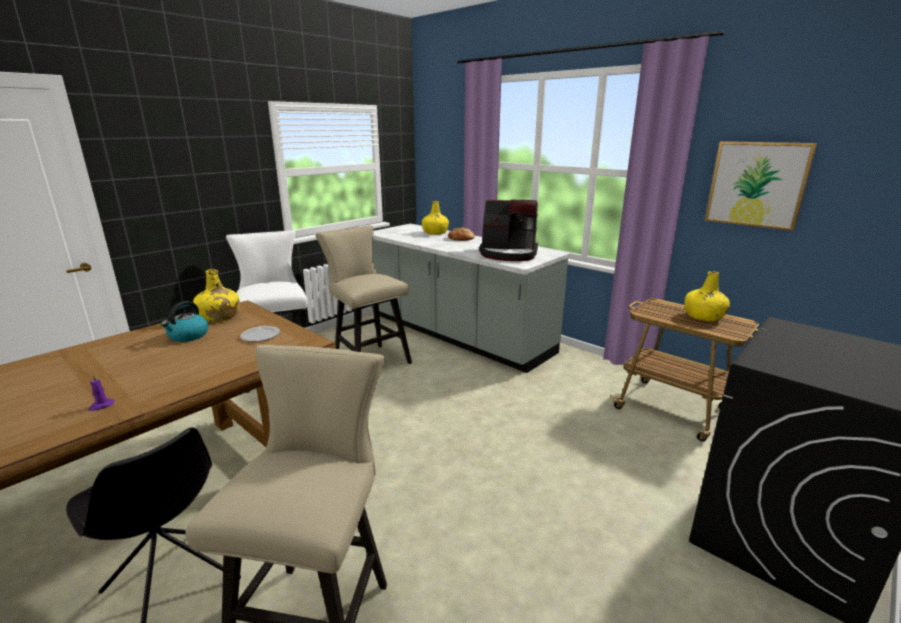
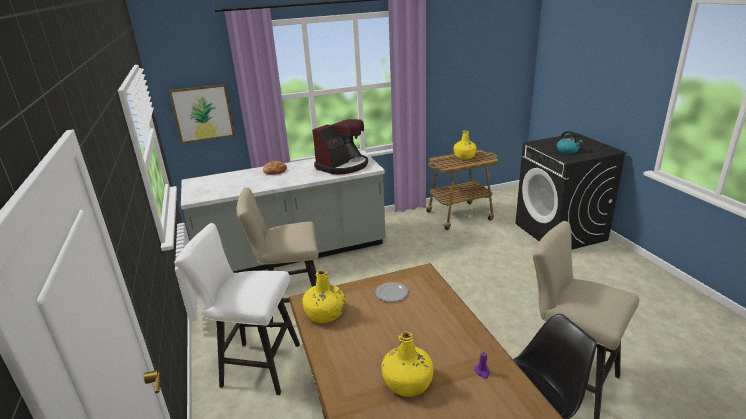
camera: 60 degrees left, 5 degrees up
(188, 336) = (361, 331): kettle -> kettle (568, 150)
(435, 233) = (240, 176): yellow bottle -> yellow bottle (408, 382)
(757, 184) = (454, 77): picture -> picture (203, 113)

